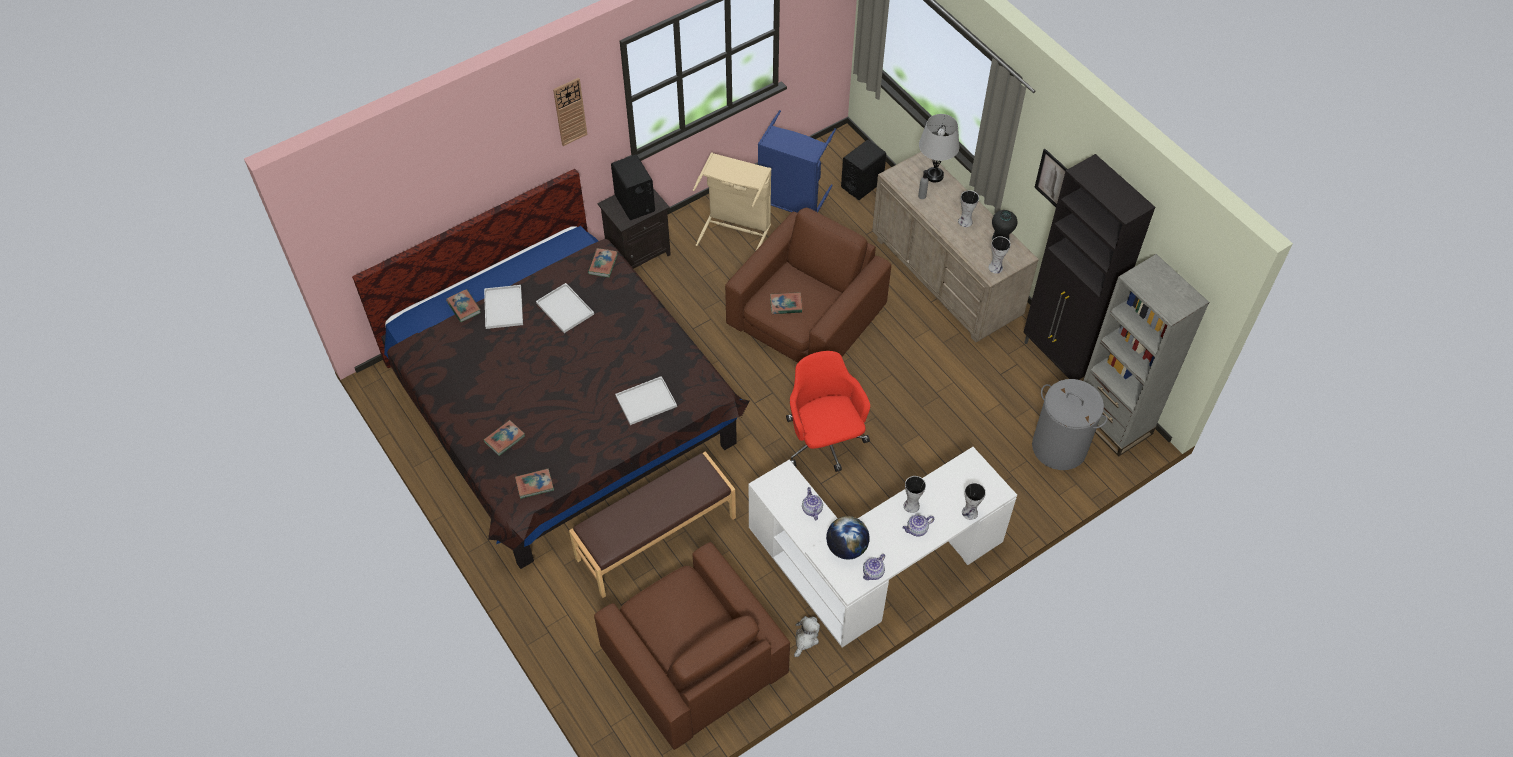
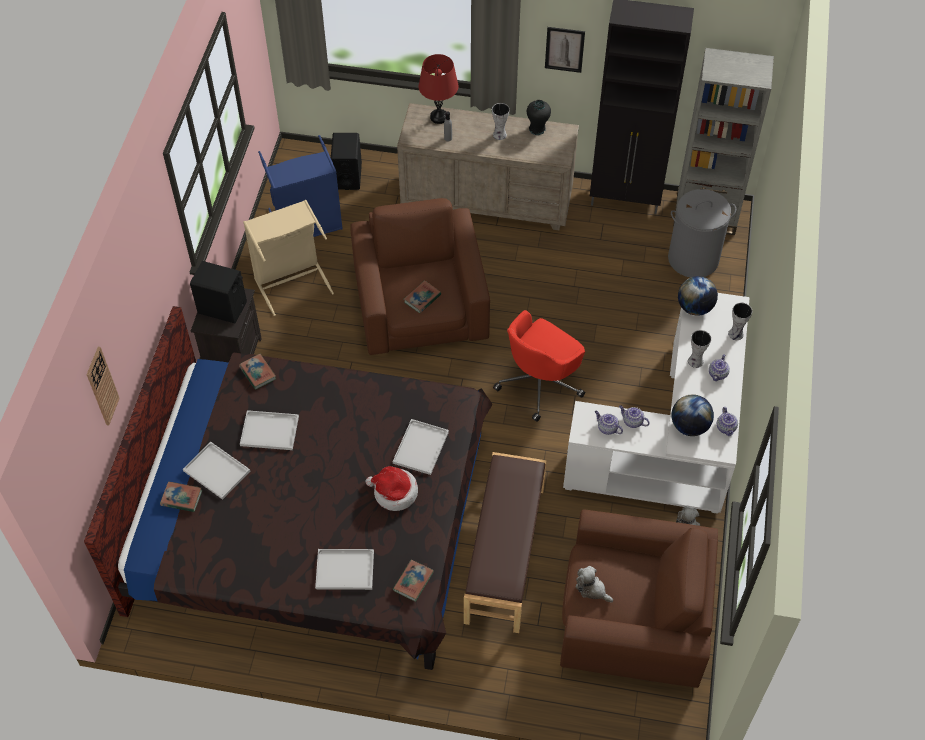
camera: 45 degrees left, 0 degrees up
(504, 439) = (346, 569): book -> white tray
(570, 111) = (155, 250): wall clock -> wall clock (102, 386)
(593, 416) = (394, 492): none -> hat
(658, 604) = (592, 589): none -> plush toy
(787, 497) = (607, 428): none -> teapot
(824, 442) = (540, 383): red office chair -> red office chair turned 75 degrees counterclockwise
(934, 175) = (439, 117): grey table lamp -> red table lamp
(961, 467) = (695, 307): none -> globe
(996, 267) = (558, 151): vase -> none

